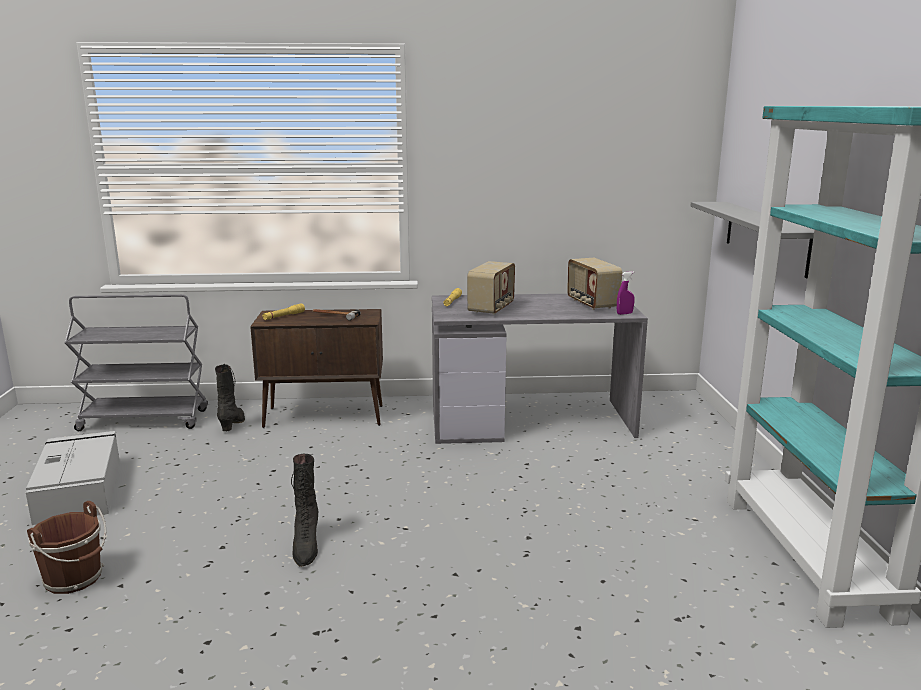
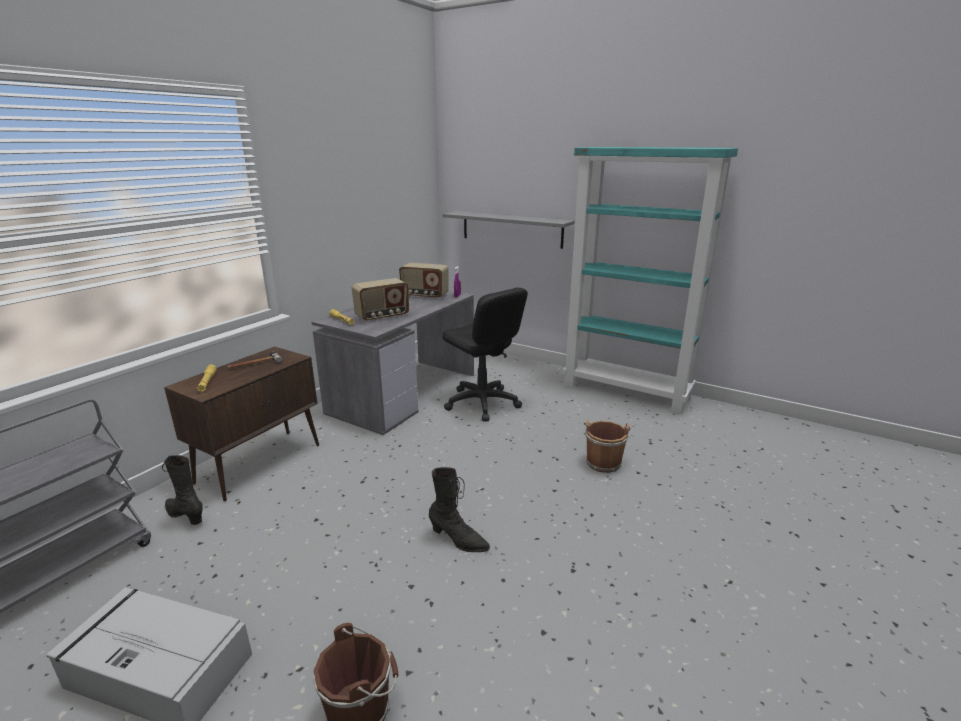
camera: 55 degrees left, 5 degrees up
(492, 309) = (382, 316): radio -> radio turned 90 degrees clockwise
(565, 591) = (602, 462): none -> brown bucket
(581, 466) = (482, 403): none -> black office chair

